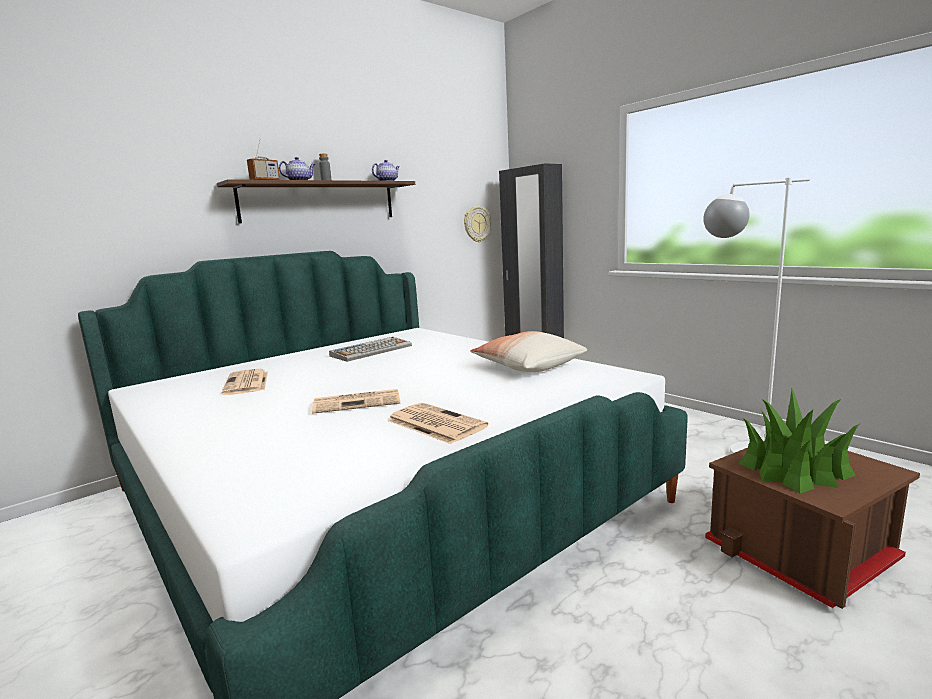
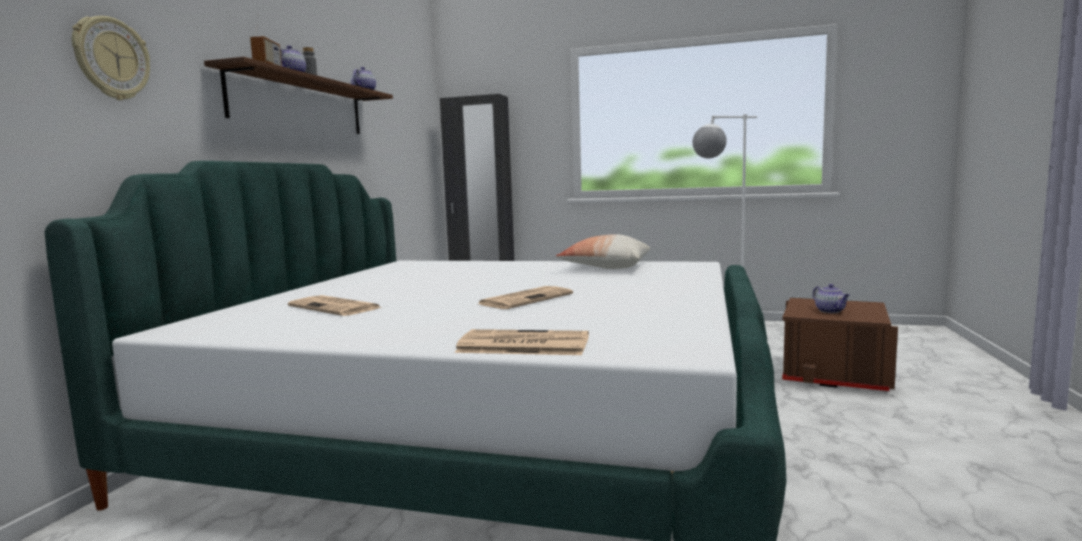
camera: 35 degrees left, 5 degrees down
(372, 350) = (408, 276): keyboard -> none
(434, 423) = (640, 298): newspaper -> newspaper (521, 345)
(477, 224) = (419, 152): wall clock -> wall clock (111, 59)
(794, 470) = (830, 311): potted plant -> teapot

